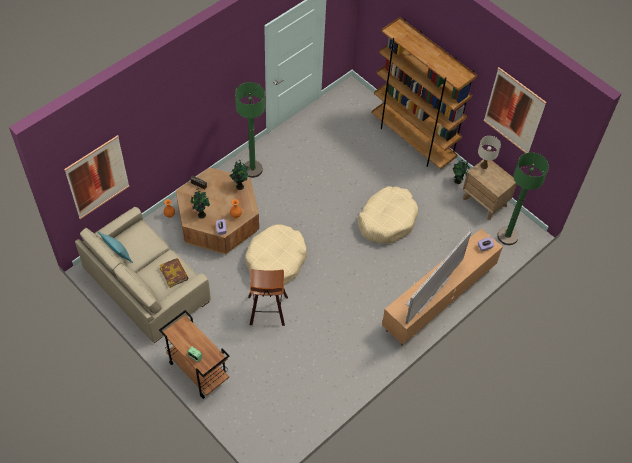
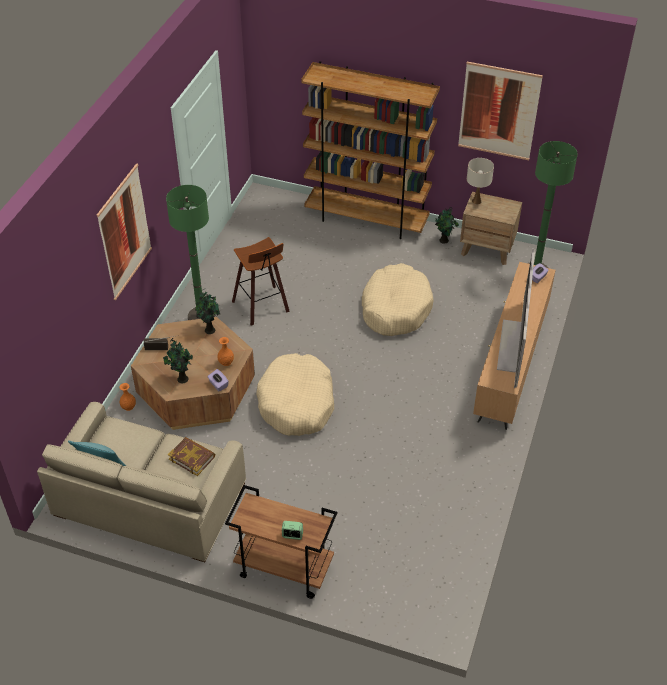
camera: 25 degrees left, 10 degrees down
(97, 177) = (42, 364): picture -> picture (124, 232)
(267, 312) = (325, 463): stool -> stool (263, 307)

